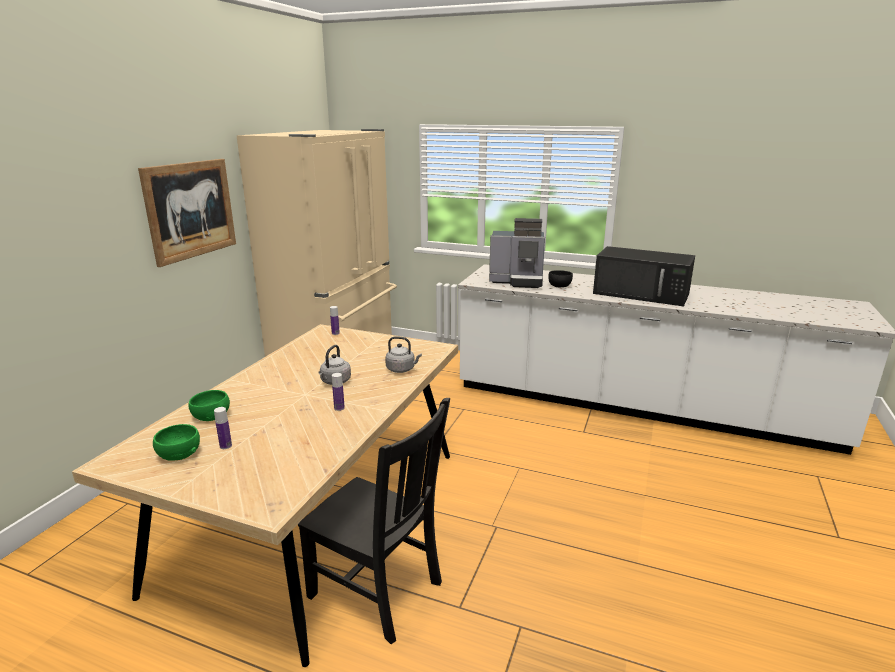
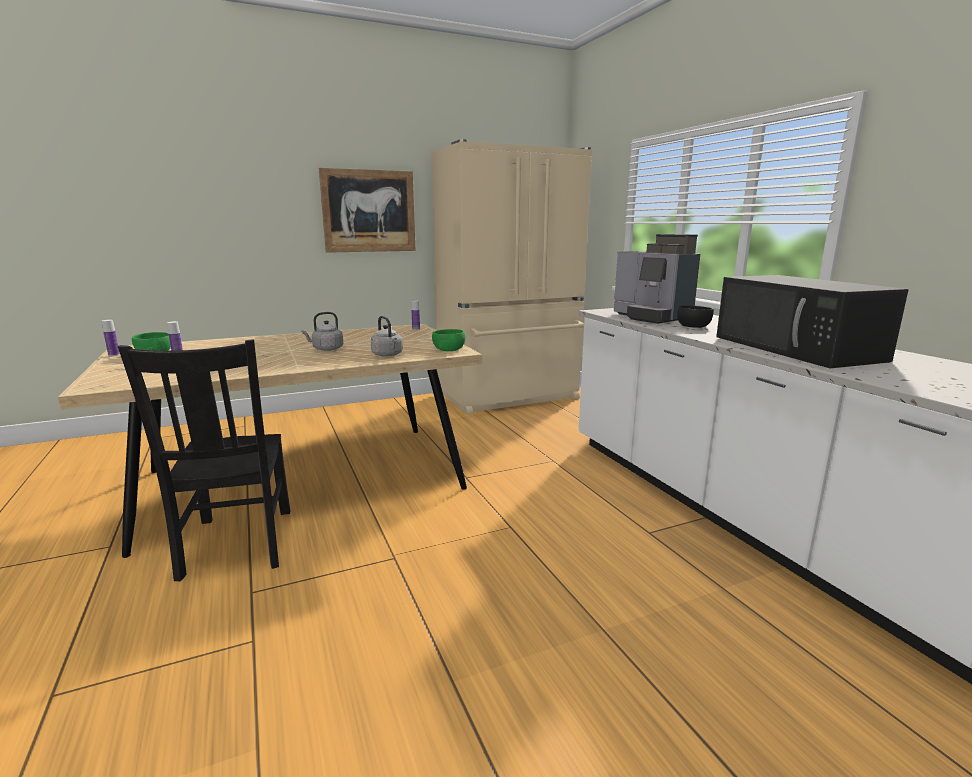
camera: 45 degrees right, 5 degrees down
(211, 416) = (219, 345): green bowl -> green bowl (449, 349)
(339, 408) = (281, 360): bottle -> bottle (114, 355)

